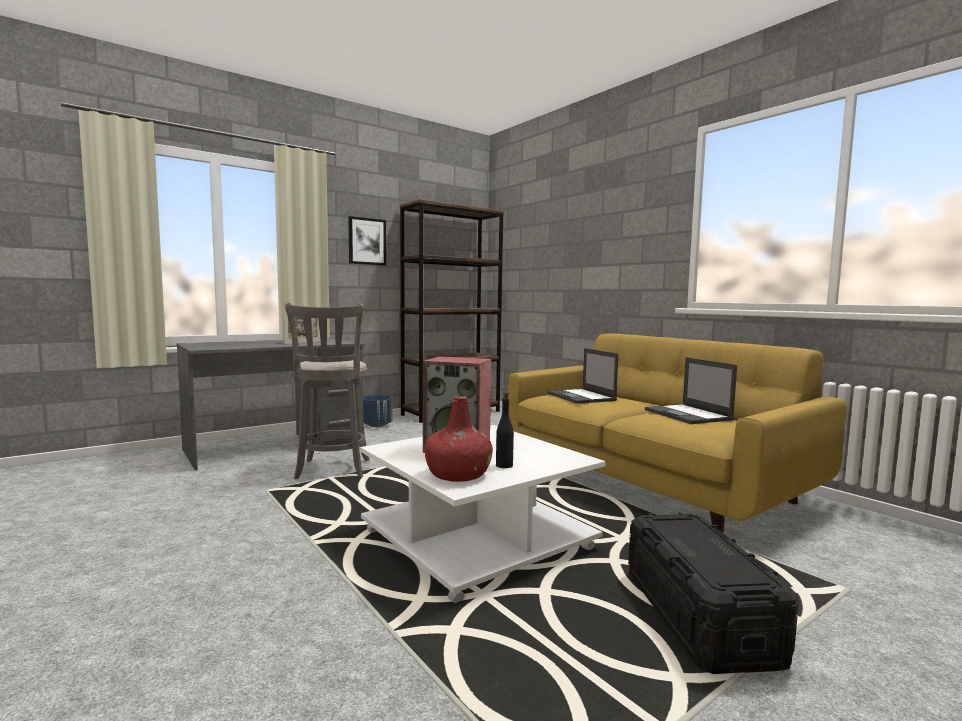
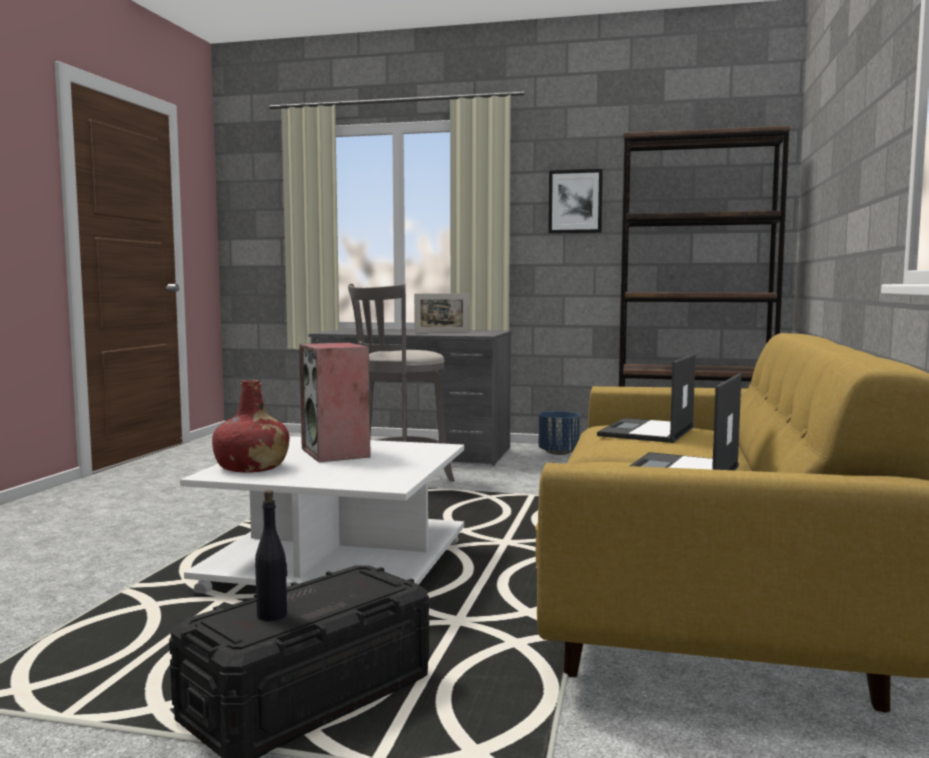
camera: 50 degrees right, 0 degrees up
(504, 465) = (309, 471): black bottle -> black bottle (272, 615)

